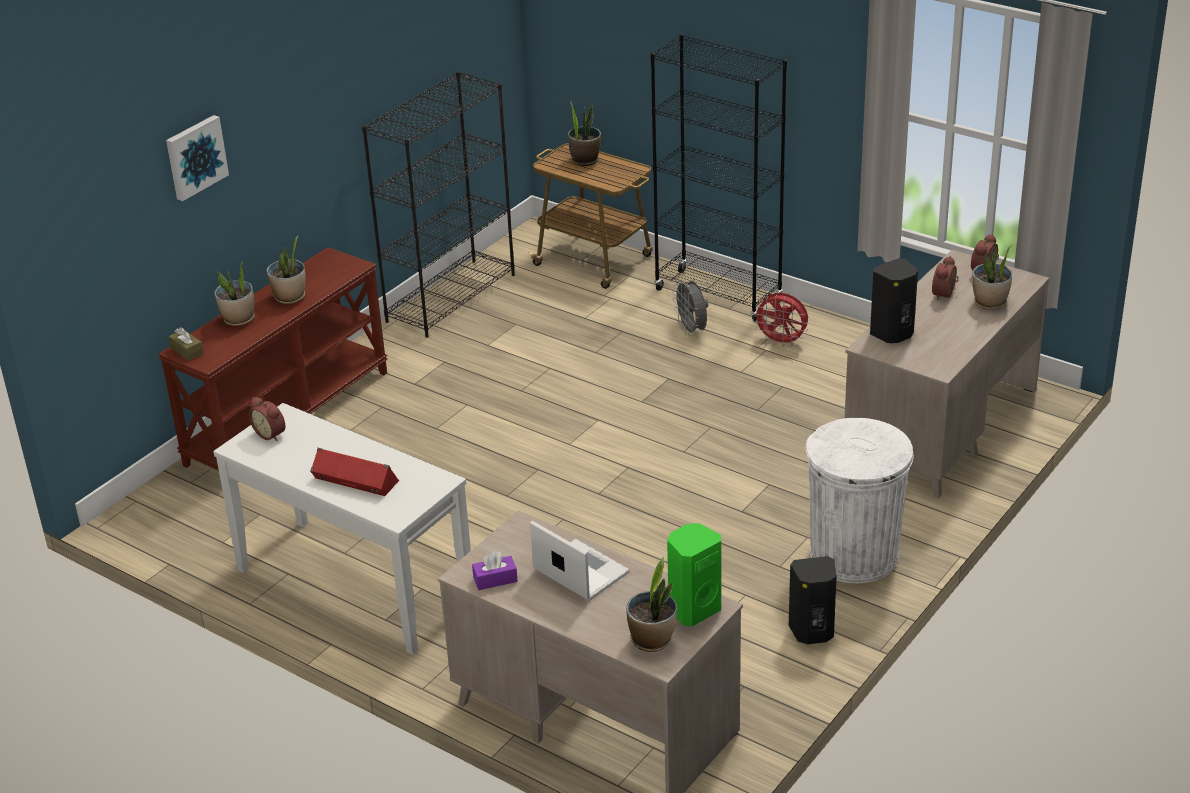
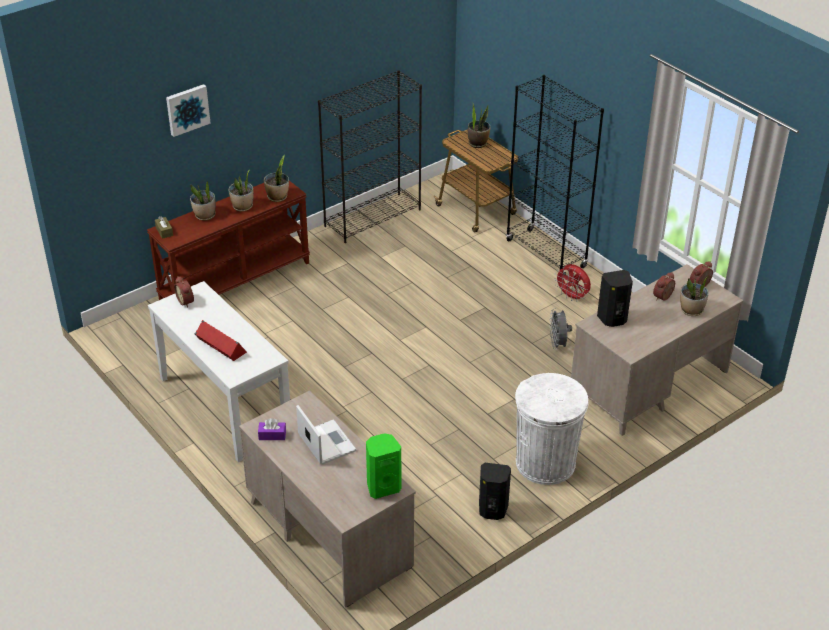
camera: 15 degrees right, 5 degrees up
(652, 640) = (347, 501): potted plant -> potted plant (277, 197)
(692, 330) = (516, 275): grey fan -> grey fan (558, 344)

